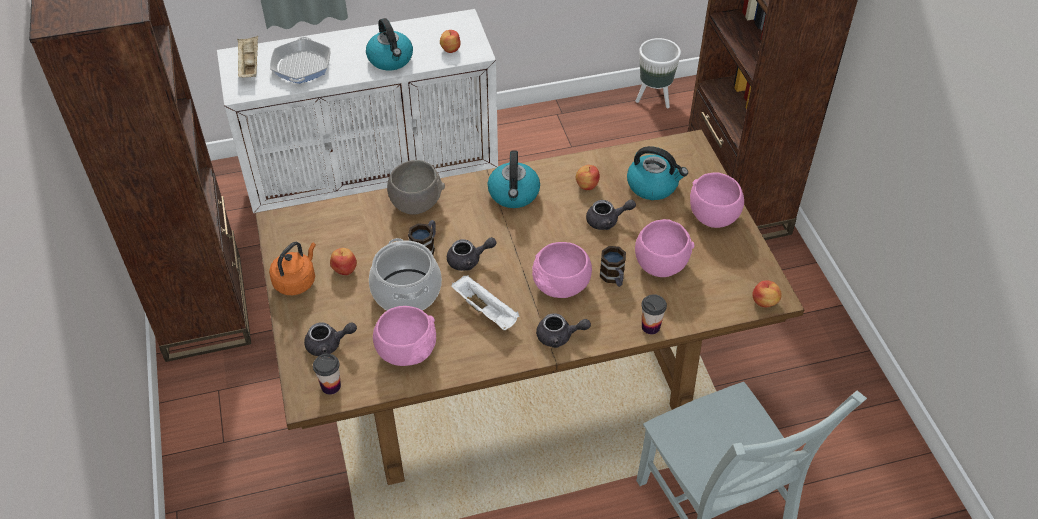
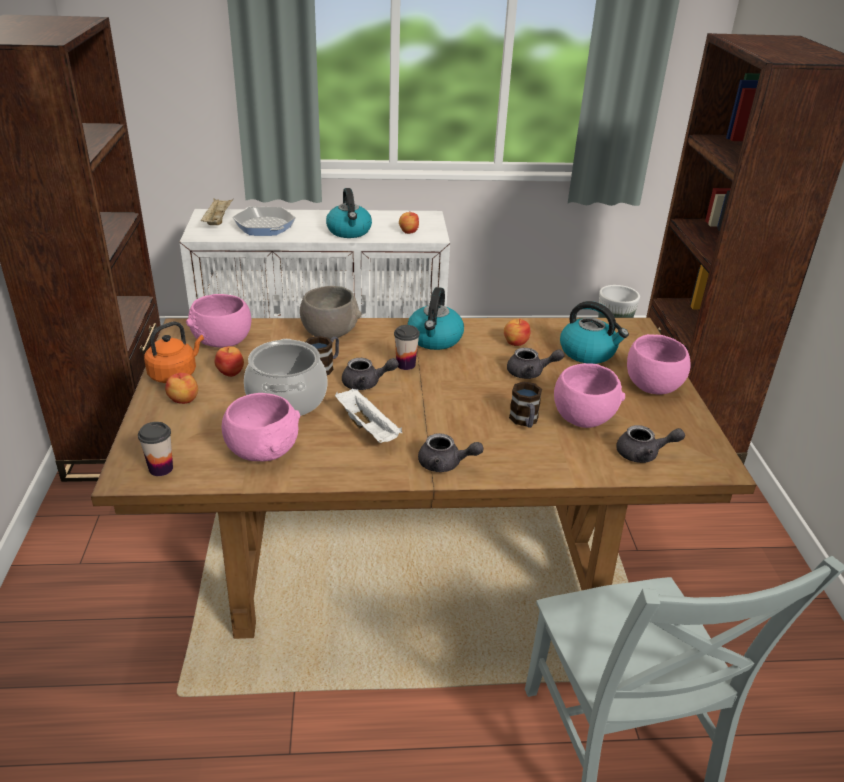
camera: 10 degrees right, 15 degrees down
(301, 66) = (264, 226): frying pan -> frying pan turned 135 degrees clockwise
(329, 344) = (179, 431): grey teapot -> grey teapot (643, 454)
(561, 285) = (461, 419): pink bowl -> pink bowl (222, 341)
(650, 327) = (558, 472): cup -> cup (405, 364)
(764, 302) = (705, 470): apple -> apple (183, 400)

